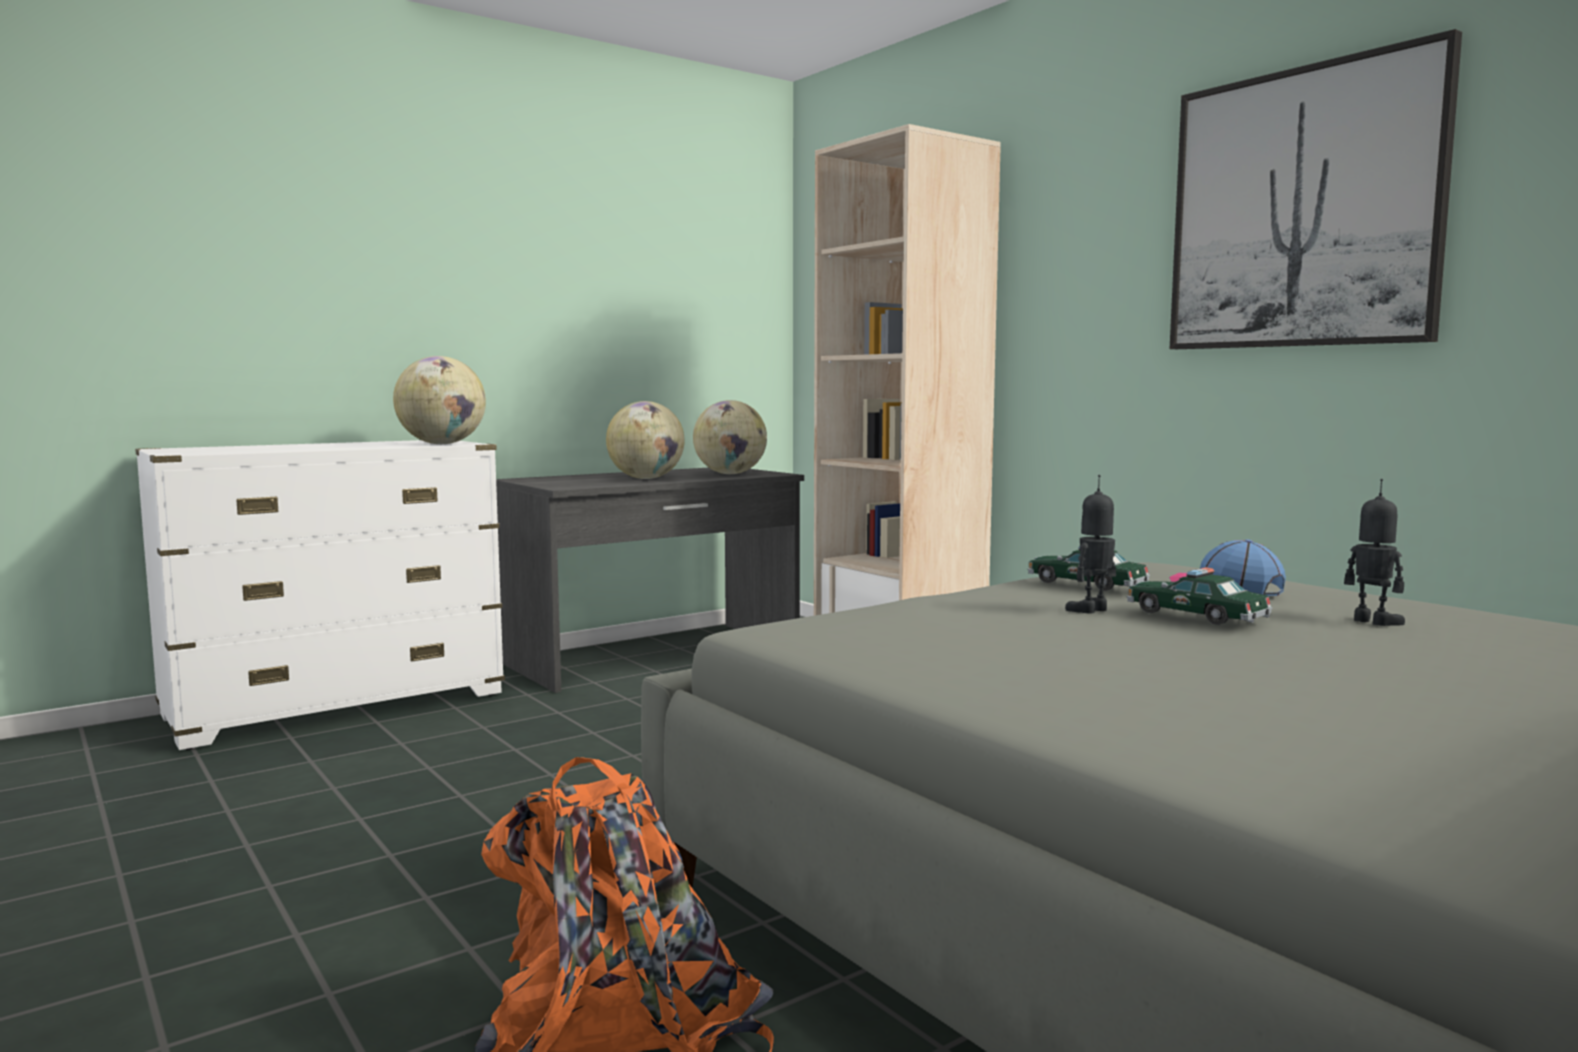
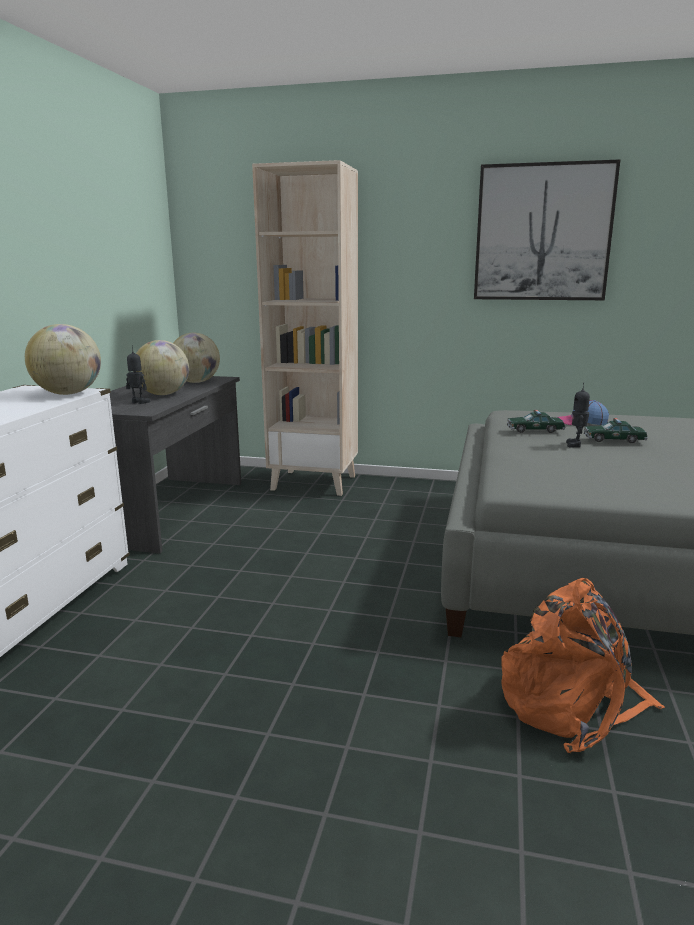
camera: 40 degrees left, 10 degrees up
(1372, 622) = (656, 430): toy robot -> toy robot (138, 402)

